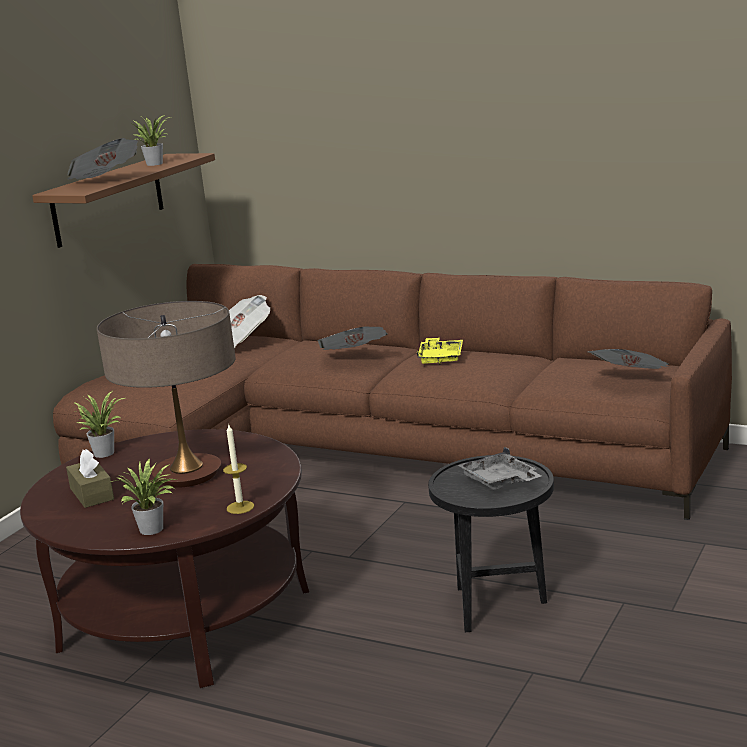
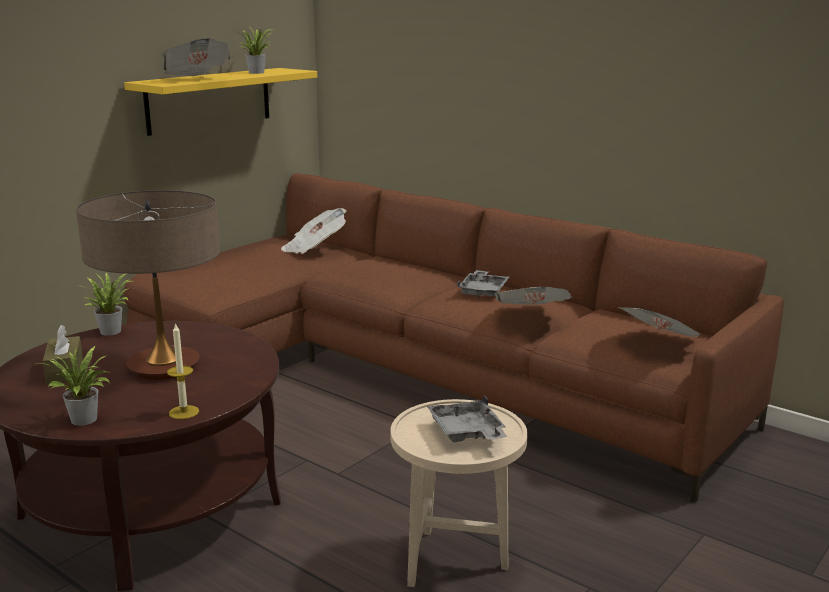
camera: 10 degrees right, 0 degrees up
(108, 200) = (209, 100): brown shelf -> yellow shelf
(354, 357) = (404, 278): newspaper -> newspaper (531, 317)
(440, 358) = (483, 291): yellow tray -> grey tray
(498, 606) = (456, 562): black side table -> beige side table

